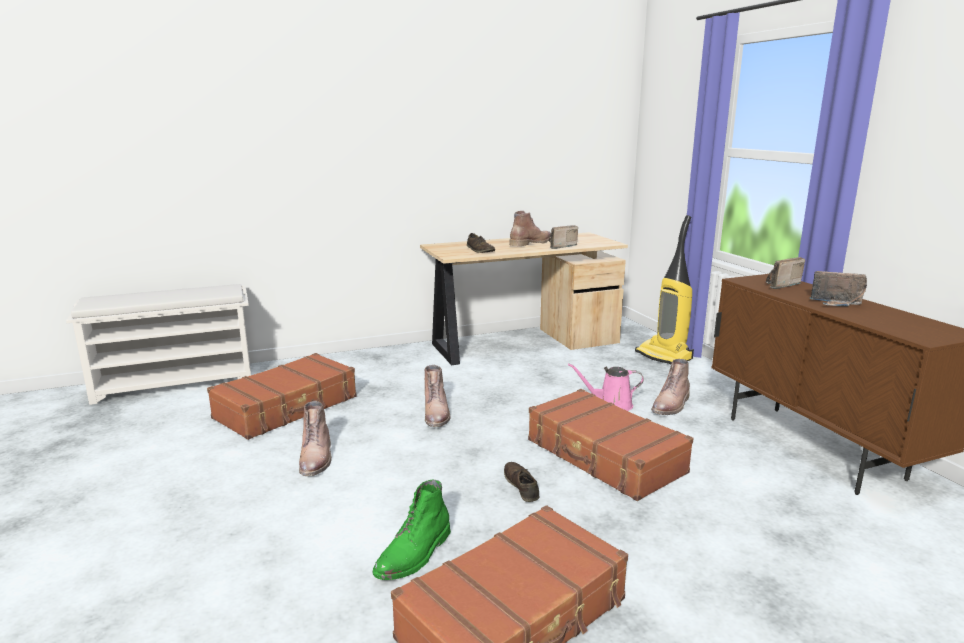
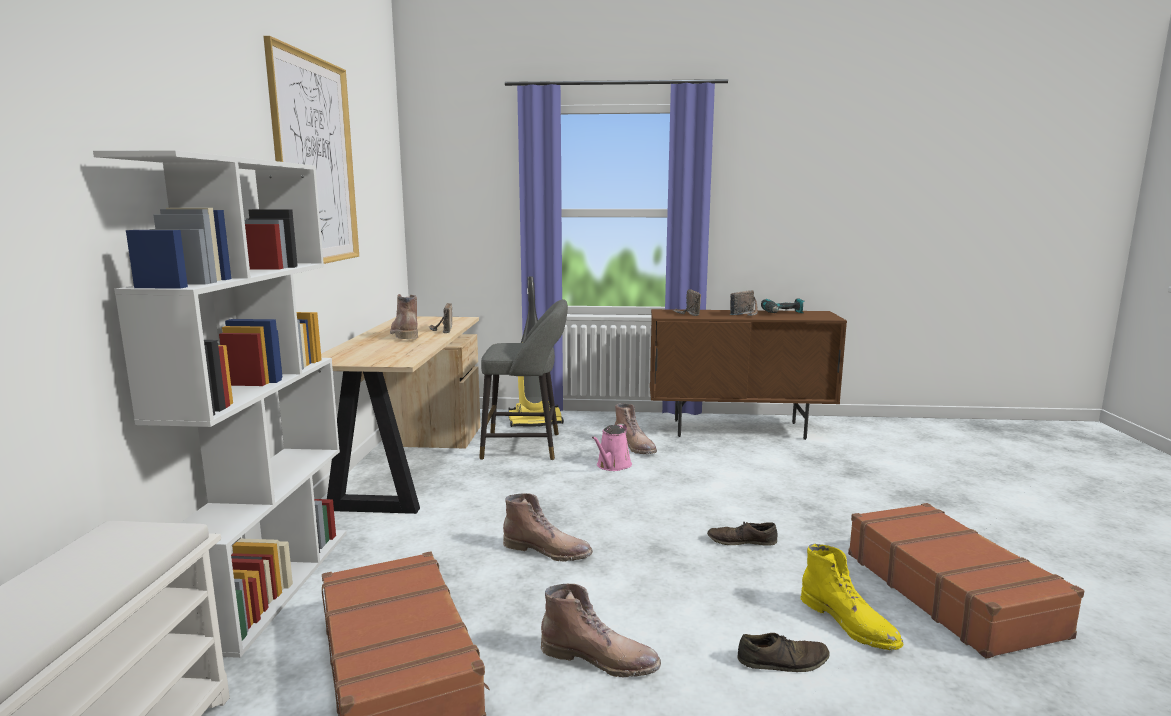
camera: 65 degrees left, 5 degrees down
(345, 359) = (271, 584): none -> white bookcase
(414, 555) = (850, 623): green boot -> yellow boot
(477, 108) = (315, 162): none -> picture
(480, 250) = (396, 351): brown shoe -> brown shoe (783, 661)
(604, 366) = (527, 446): none -> grey stool
(604, 457) = (709, 494): brown suitcase -> none
(894, 316) = (783, 313): none -> power drill

